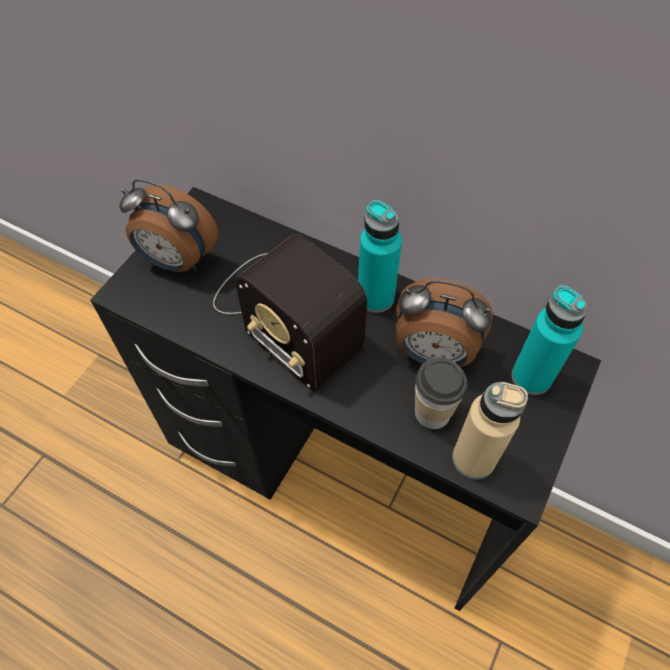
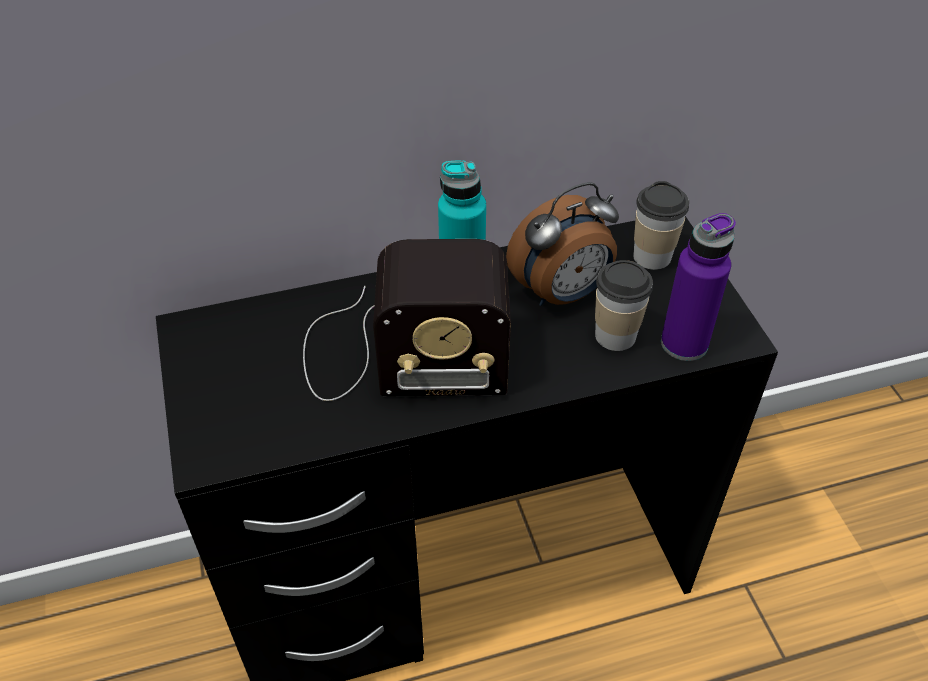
camera: 45 degrees left, 10 degrees down
(177, 261) = (229, 390): alarm clock -> none
(473, 459) = (684, 343): beige bottle -> purple bottle
(531, 377) = (652, 257): turquoise bottle -> cup

